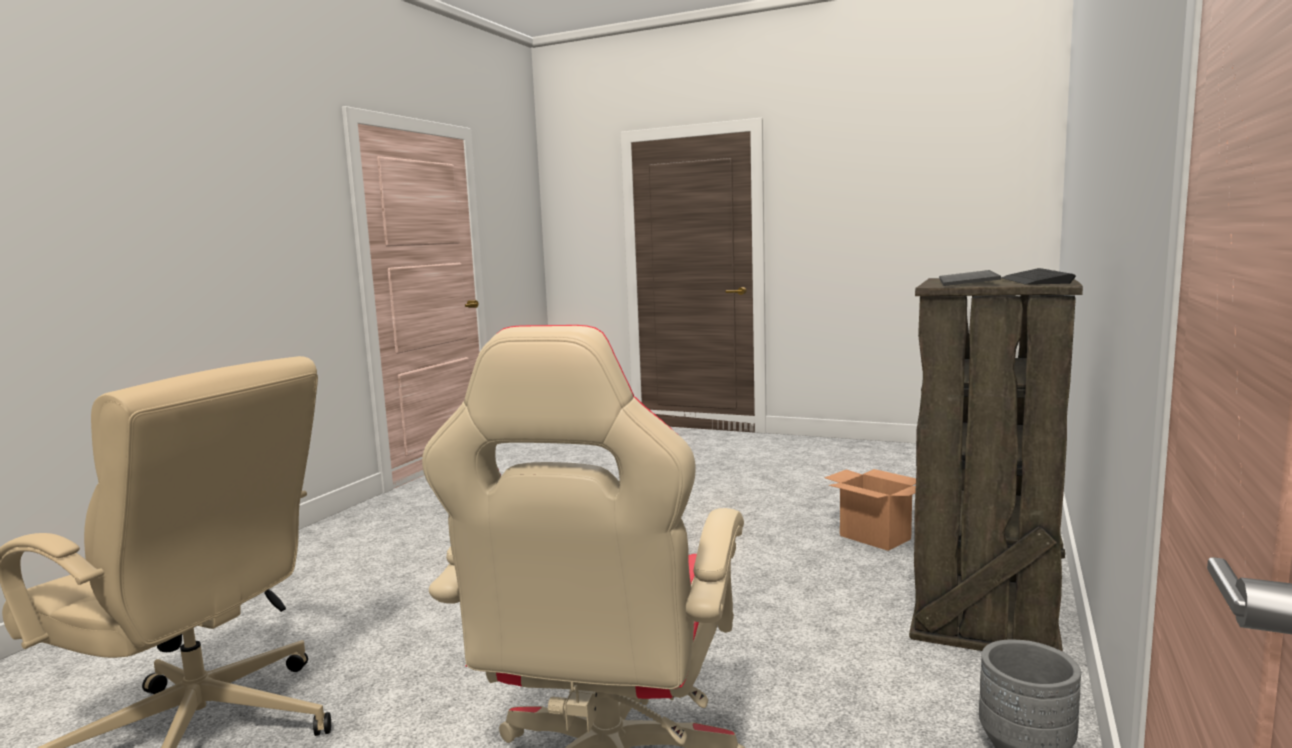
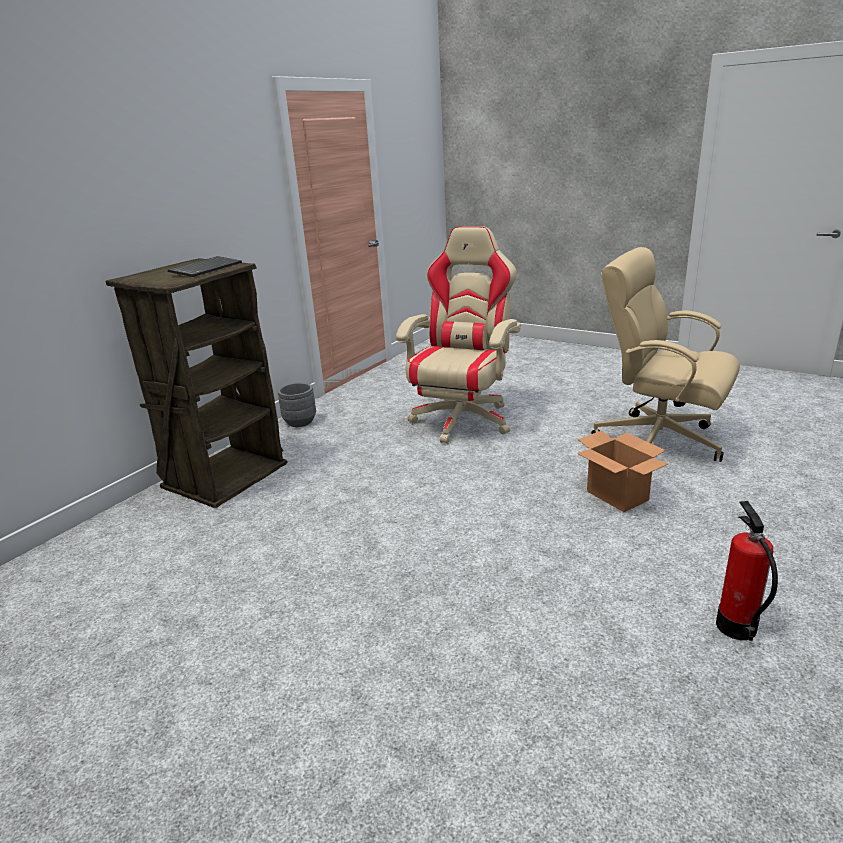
camera: 170 degrees left, 15 degrees up
(377, 534) = (735, 627): none -> fire extinguisher
(874, 537) = (196, 553): cardboard box -> cardboard box (618, 496)
(1035, 280) = (178, 266): keyboard -> none

